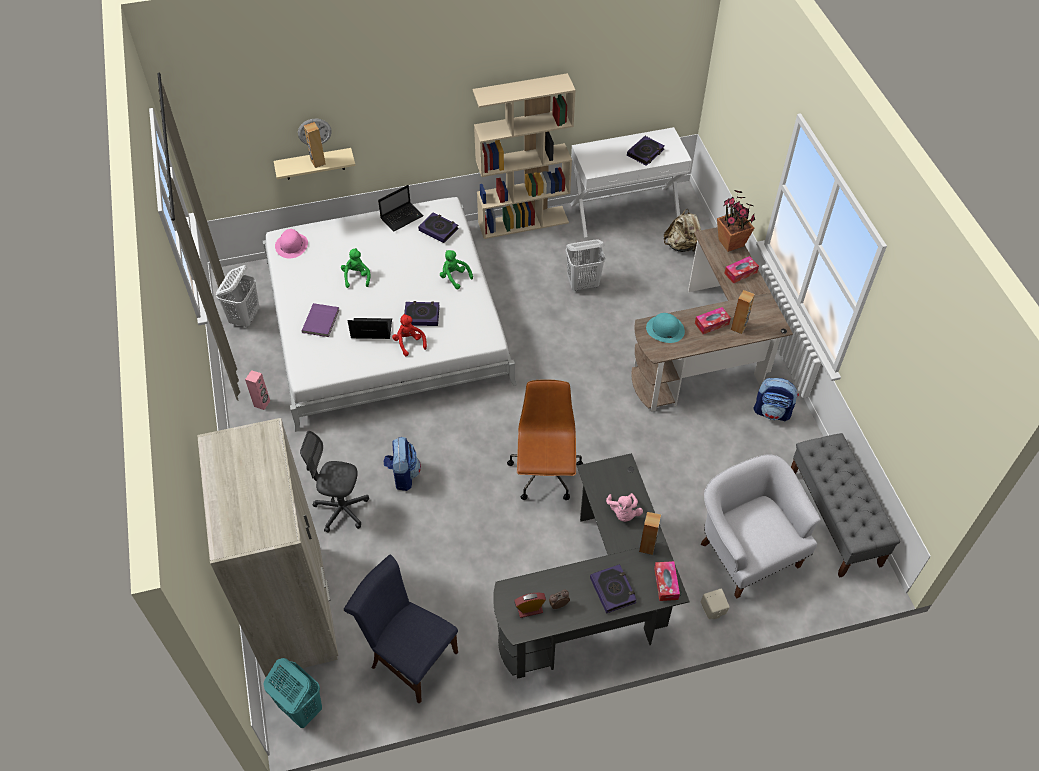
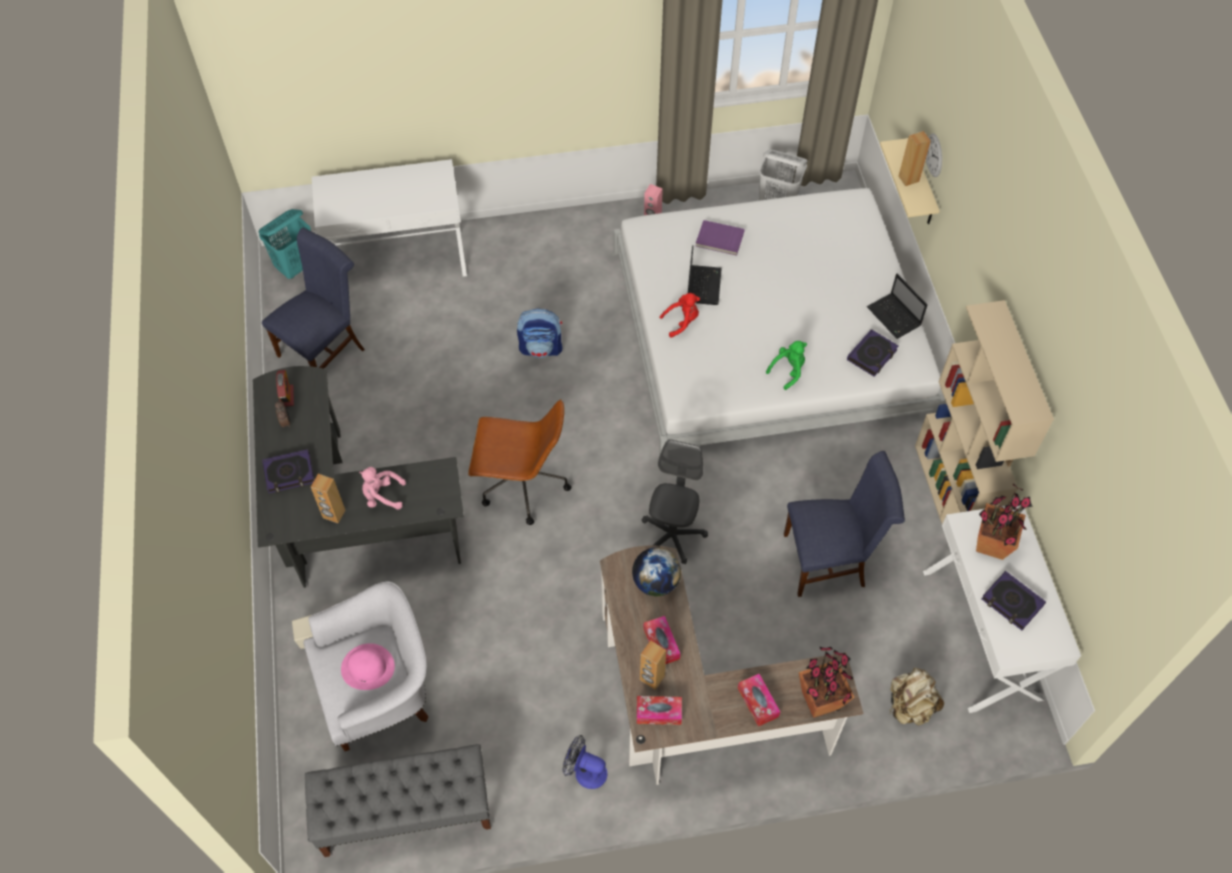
camera: 95 degrees right, 5 degrees up
(291, 245) = (844, 210): pink hat -> pink hat (368, 667)
(294, 608) = (399, 259): beige wardrobe -> white console table
(341, 510) = (505, 294): grey office chair -> grey office chair (672, 536)
(356, 277) = (789, 271): green plush toy -> none
(421, 315) = (723, 334): book -> none
(583, 284) = (830, 560): white laundry basket -> blue chair
(605, 160) = (991, 544): none -> potted plant
(665, 329) = (656, 582): turquoise hat -> globe
(666, 583) = (283, 526): tissue box -> tissue box (658, 713)
(772, 412) = (585, 771): backpack -> fan

